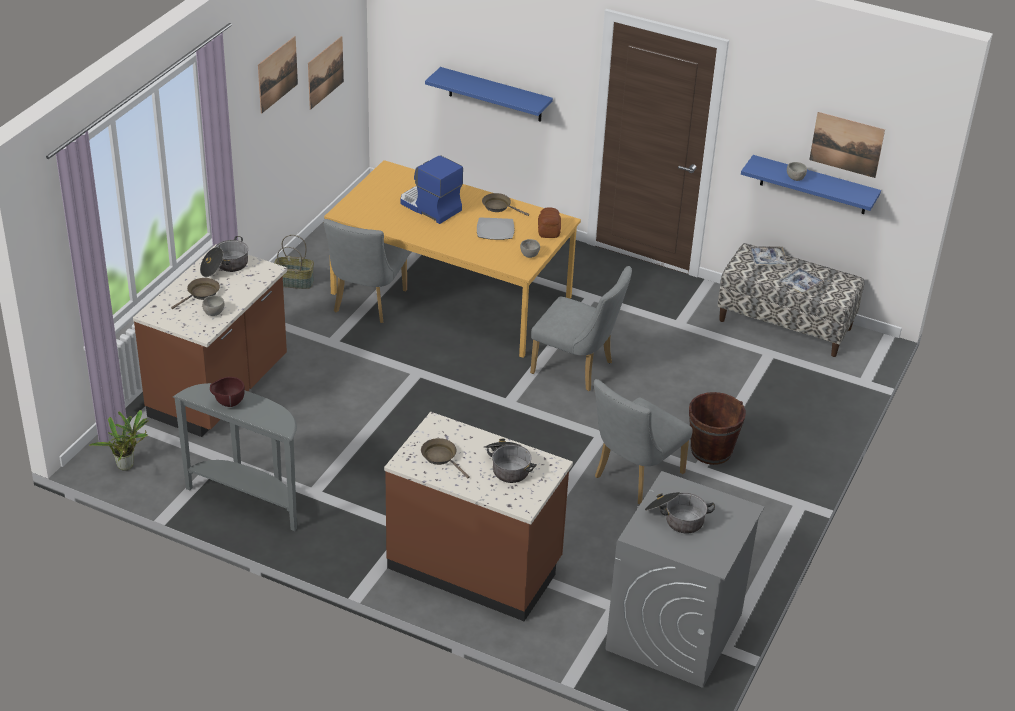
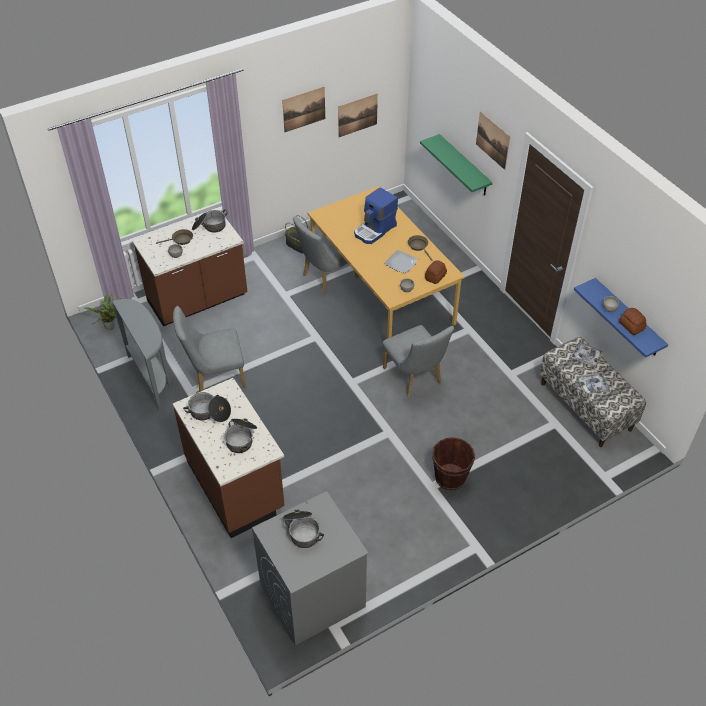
camera: 35 degrees right, 10 degrees up
(228, 404) = (134, 319): brown bowl -> none
(429, 207) = (375, 230): coffee machine -> coffee machine turned 120 degrees counterclockwise
(441, 457) = (209, 413): brown frying pan -> cooking pot
(495, 95) = (464, 166): blue shelf -> green shelf
(634, 478) = (383, 472): grey chair -> grey chair (215, 376)
(832, 186) = (631, 326): none -> bread
(846, 144) = (652, 299): picture -> picture (493, 140)

